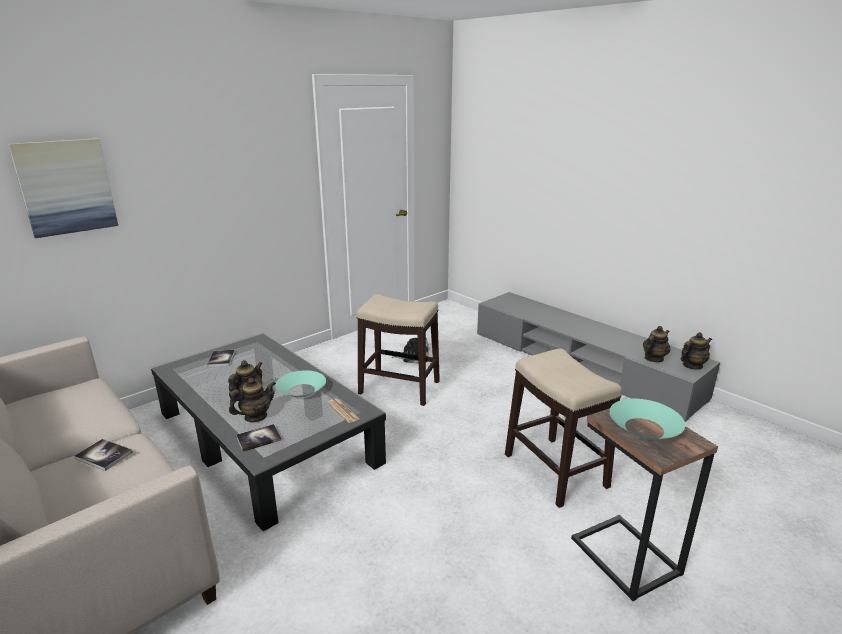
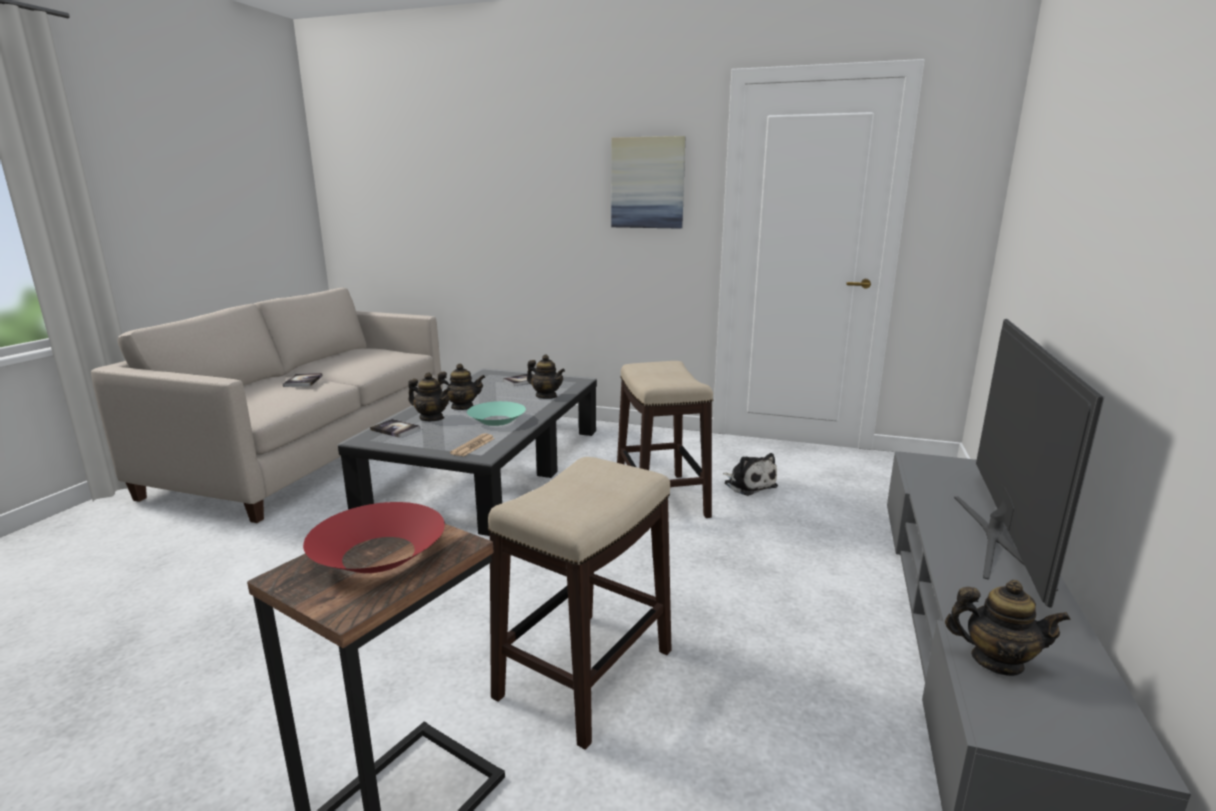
camera: 60 degrees right, 5 degrees down
(66, 187) = (462, 185): picture -> picture (647, 183)
(575, 321) = (1000, 538): none -> television
(644, 428) = (379, 553): turquoise bowl -> red bowl
(692, 366) = (1064, 732): teapot -> teapot (546, 396)

